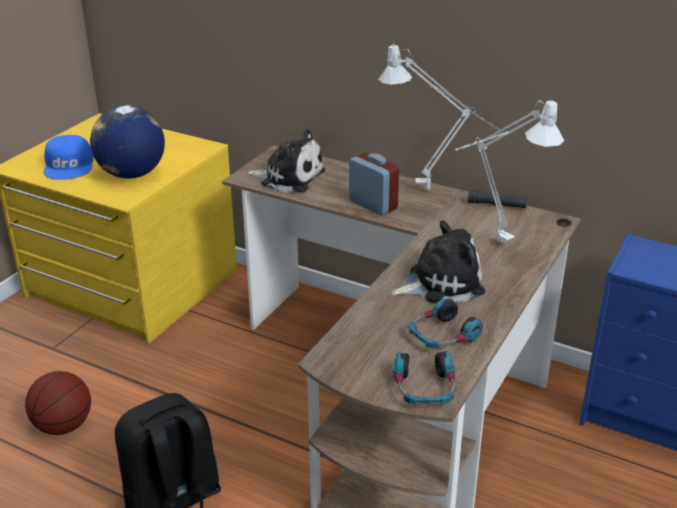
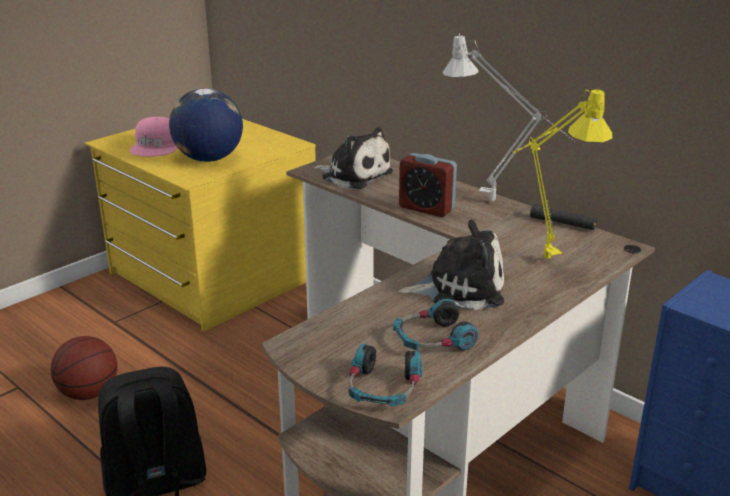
camera: 15 degrees right, 5 degrees down
(70, 165) = (157, 146): blue cap -> pink cap
(373, 205) = (426, 208): alarm clock -> alarm clock turned 150 degrees clockwise
(493, 239) = (541, 255): white table lamp -> yellow table lamp

